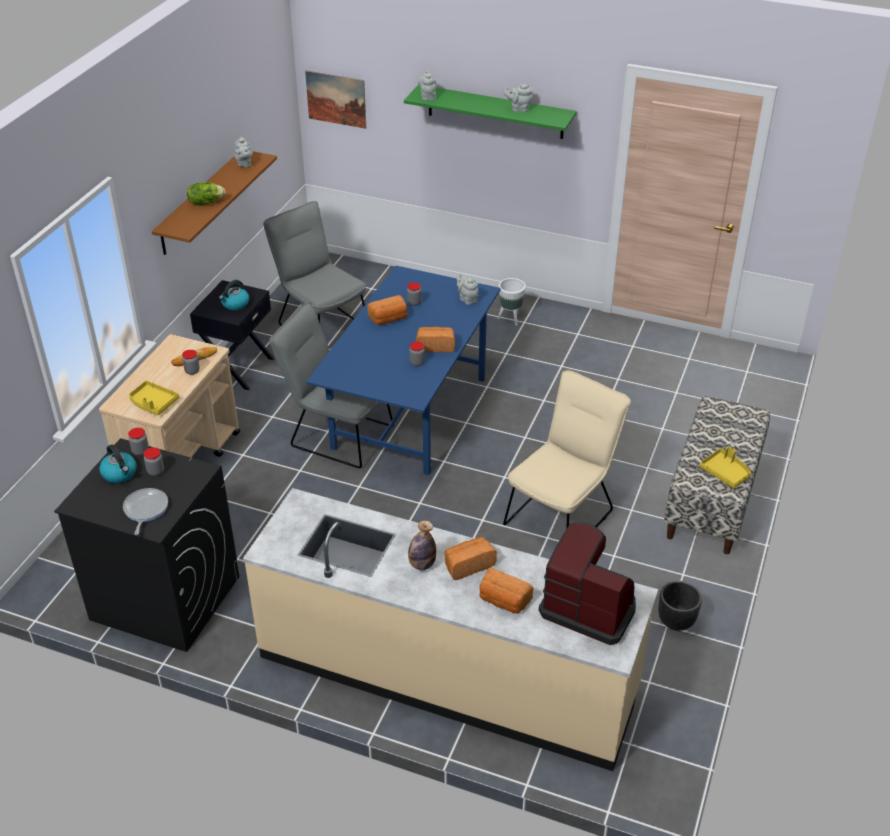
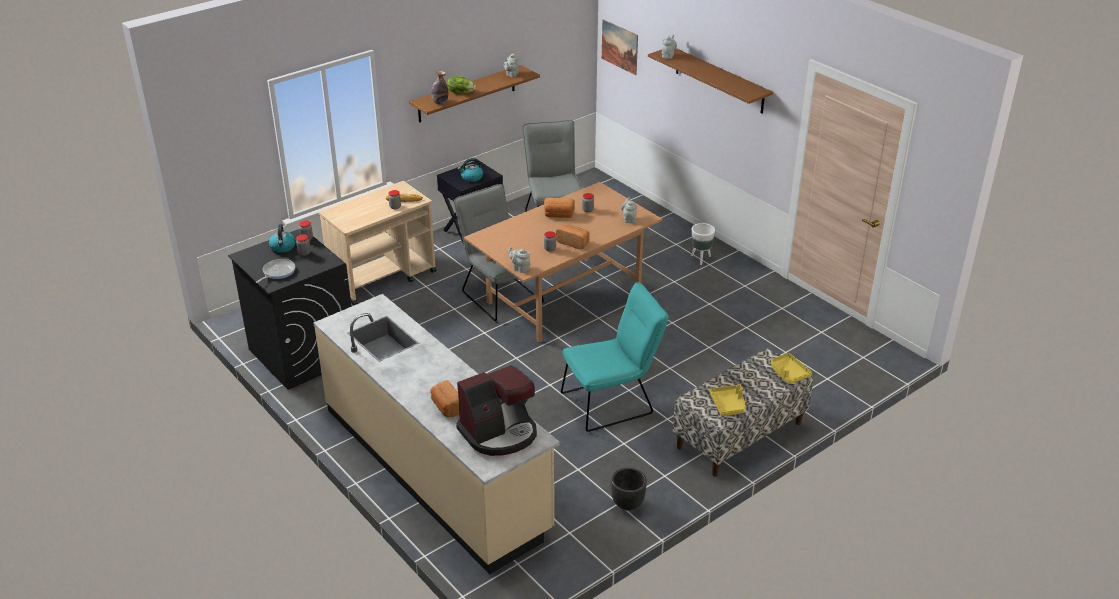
camera: 30 degrees right, 5 degrees down
(153, 403) = (353, 218): yellow tray -> yellow tray (788, 373)
(410, 414) = (563, 299): blue dining table -> brown dining table
(422, 564) = (417, 366): bottle -> bottle (440, 103)
(468, 565) = (446, 378): bread -> none
(495, 112) = (719, 80): green shelf -> brown shelf
(519, 109) = (728, 80): grey teapot -> grey teapot (520, 268)
(563, 513) = (612, 402): beige chair -> turquoise chair
(589, 607) = (499, 433): coffee machine -> coffee machine turned 90 degrees clockwise

